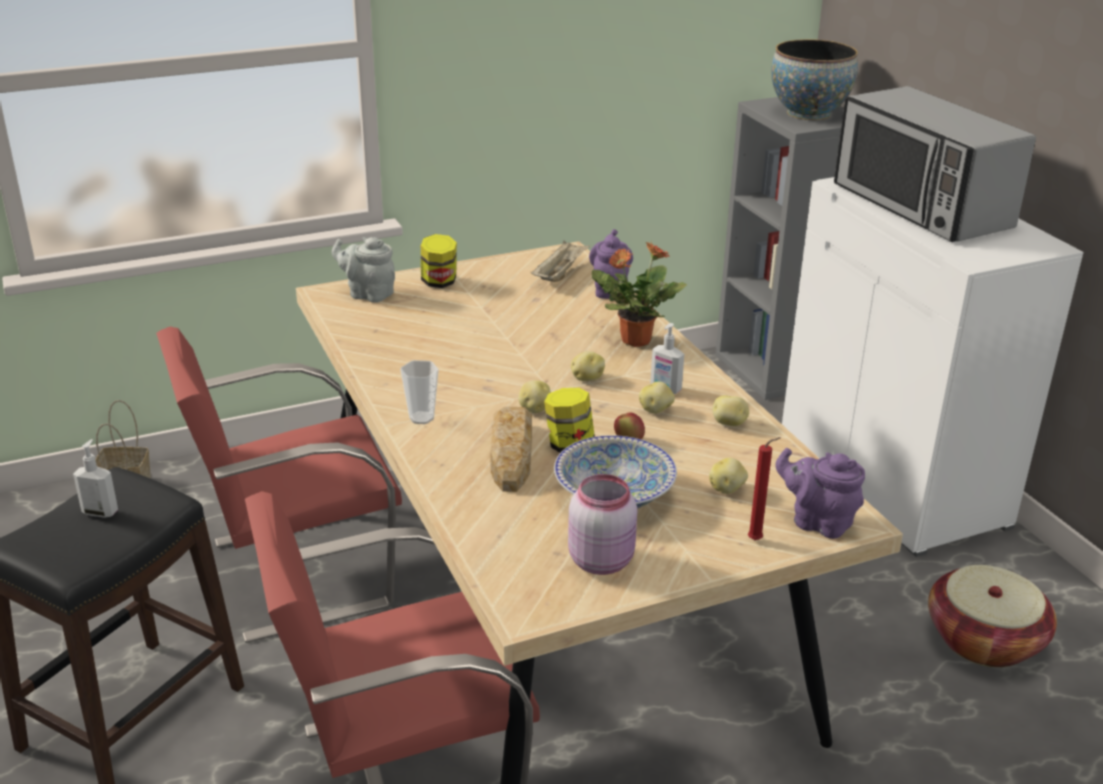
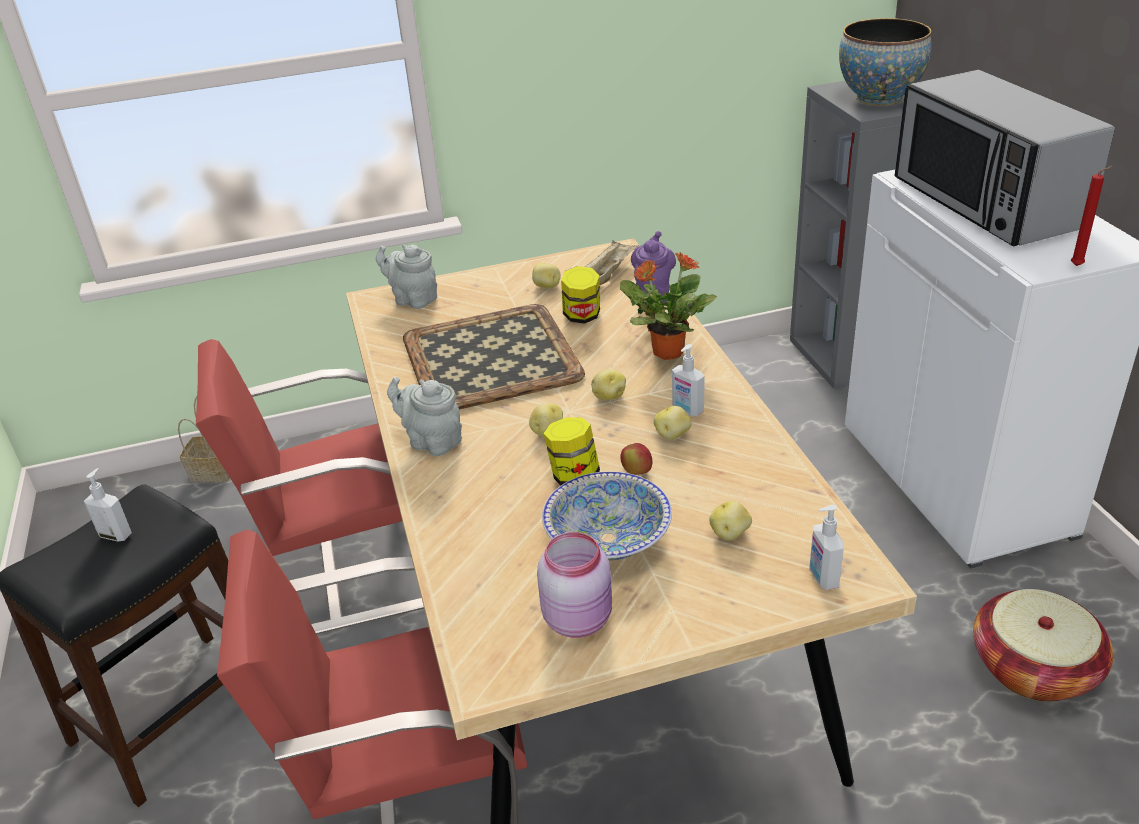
camera: 10 degrees right, 5 degrees up
(421, 418) = (432, 441): cup -> grey teapot
(439, 282) = (484, 286): jar -> jar (582, 316)
(464, 346) = (493, 358): none -> tray
(511, 455) = (512, 486): bread -> none
(729, 423) = (748, 452): potato -> potato (547, 286)
(757, 540) = (751, 599): red candle -> red candle (1079, 266)
(817, 522) = (822, 578): purple teapot -> soap dispenser

